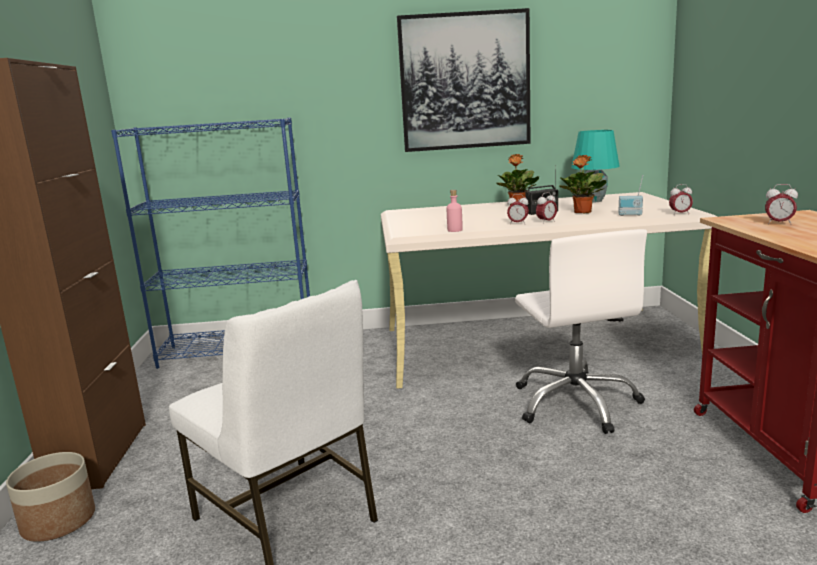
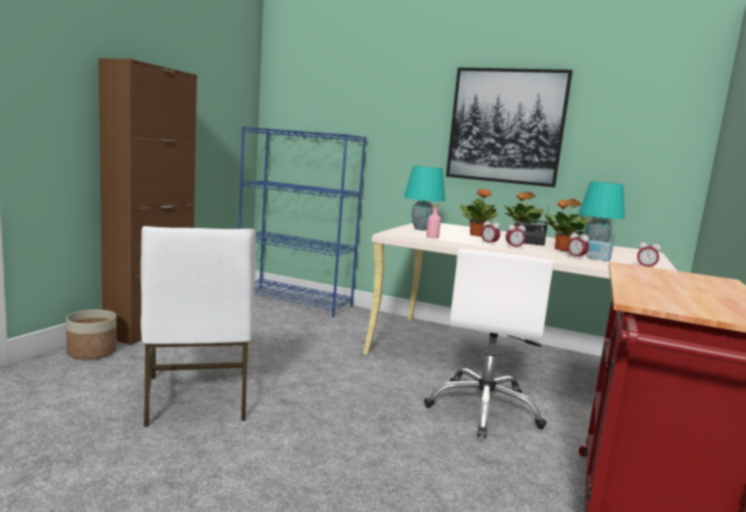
camera: 25 degrees right, 5 degrees down
(419, 222) = (421, 229): none -> turquoise table lamp
(481, 215) = (477, 235): none -> potted plant
(778, 223) = (666, 277): alarm clock -> alarm clock (576, 258)

